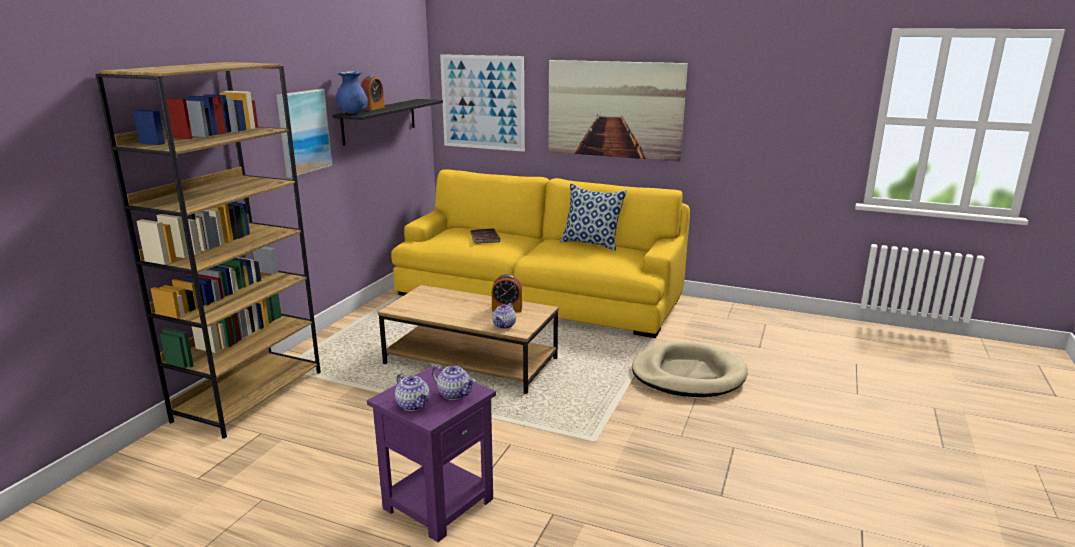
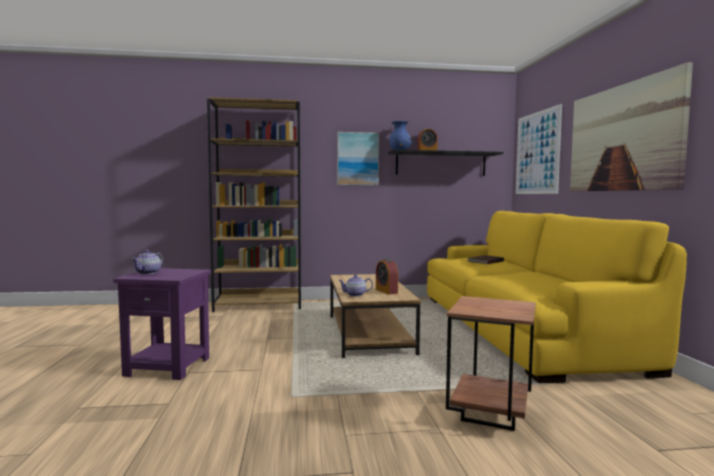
camera: 60 degrees right, 15 degrees down
(454, 394) = (168, 275): teapot -> none
(591, 244) = (558, 278): pillow -> none
(688, 374) = (488, 415): beige dog bed -> brown side table

